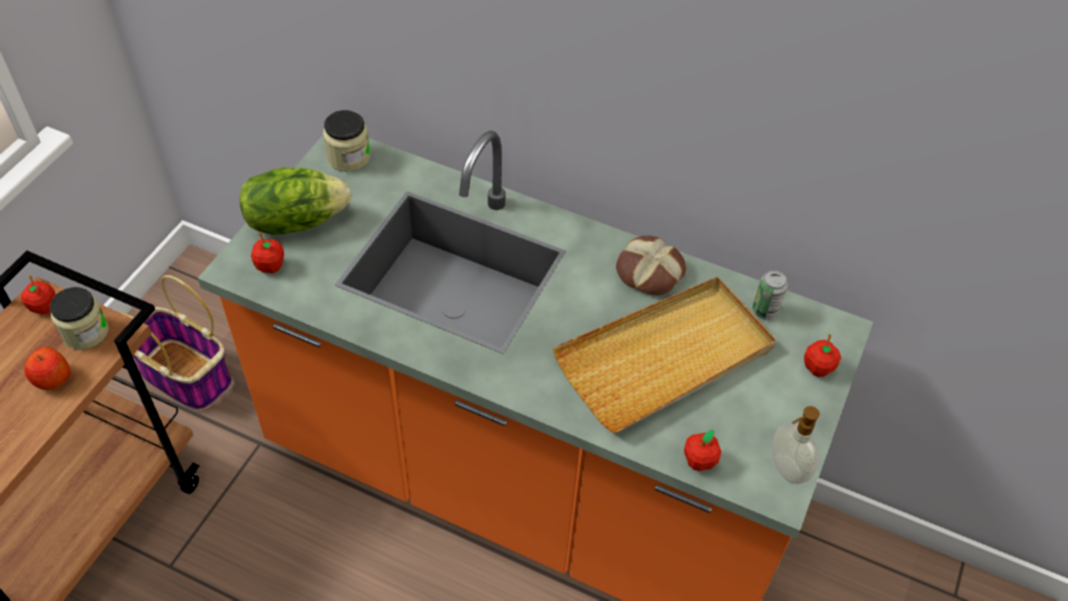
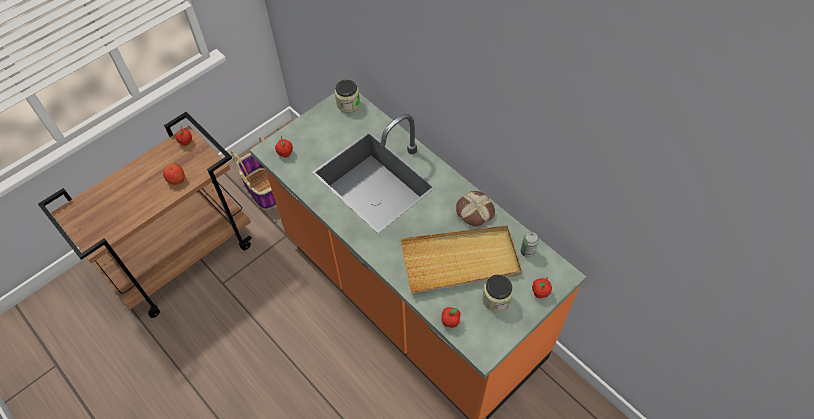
camera: 25 degrees right, 5 degrees up
(85, 332) = (199, 160): jar -> jar (496, 299)
(295, 220) = (307, 132): lettuce -> none
(786, 469) = (494, 341): soap dispenser -> none

